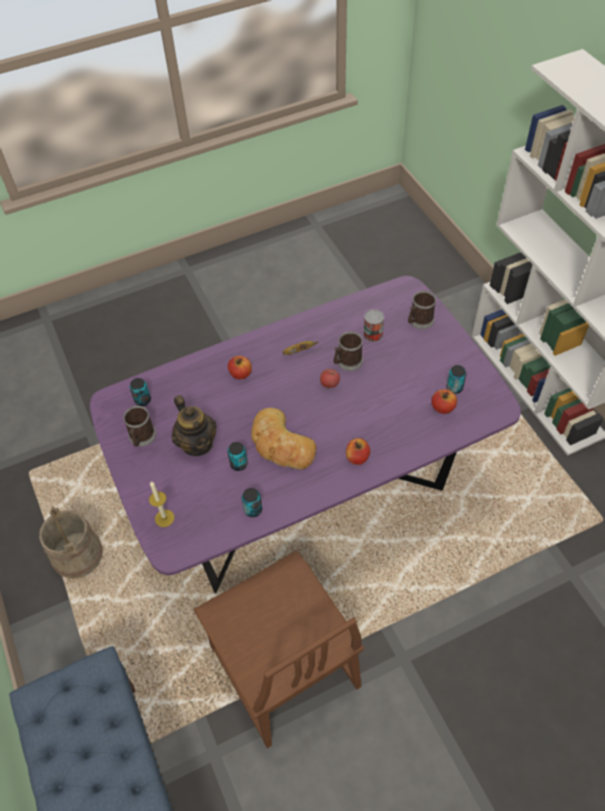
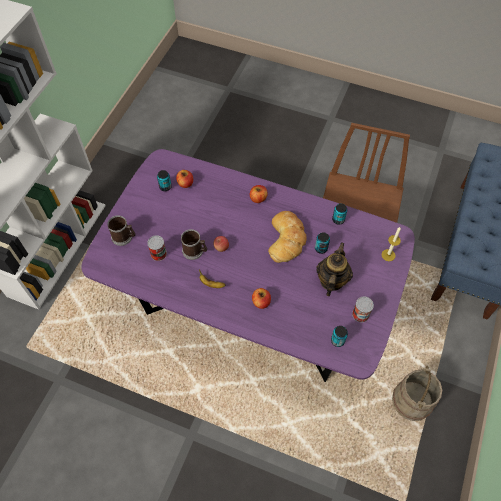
camera: 135 degrees left, 5 degrees up
(141, 437) = (360, 314): mug -> can

